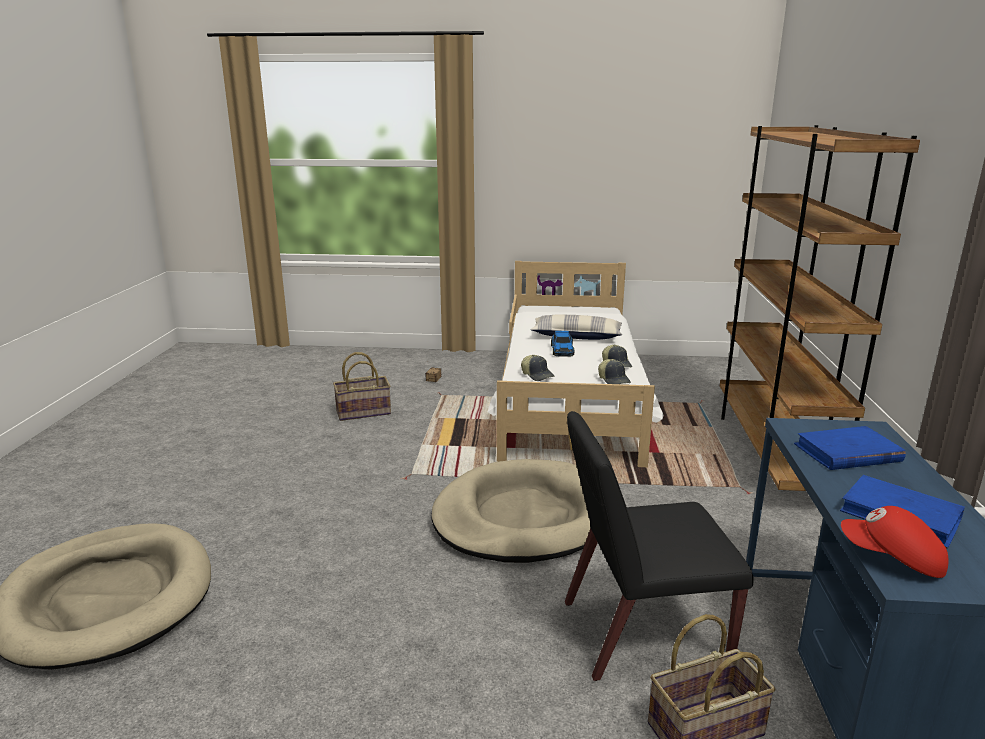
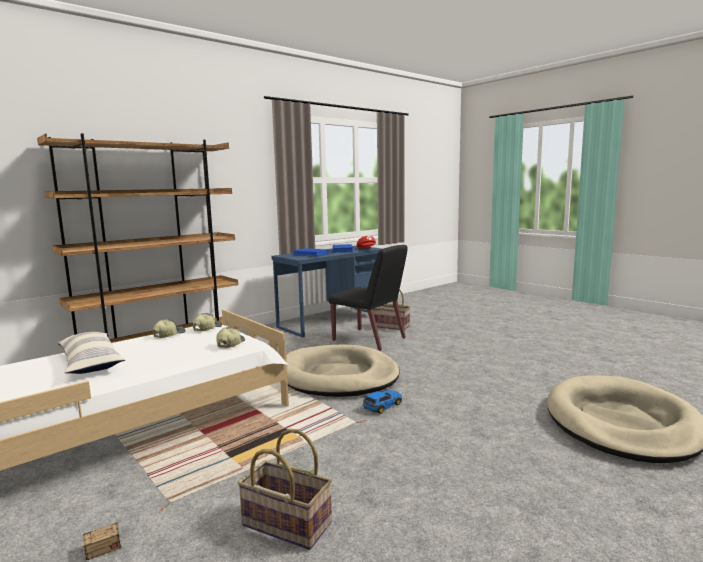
camera: 135 degrees left, 10 degrees down
(562, 350) = (149, 355): toy car -> toy car (382, 406)

